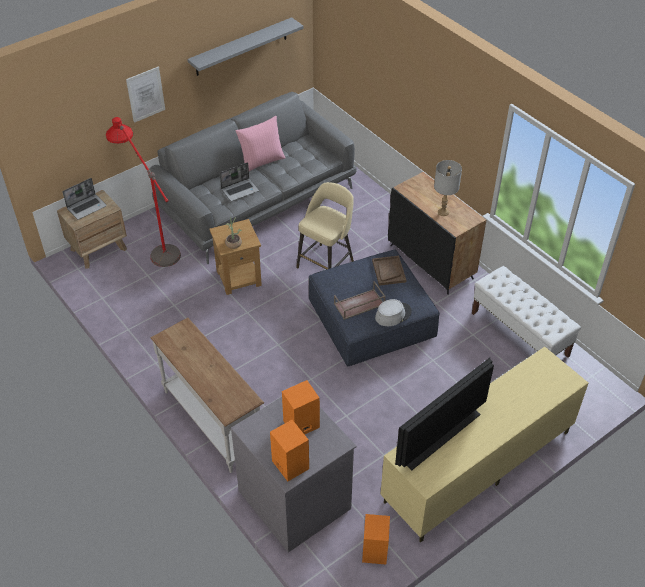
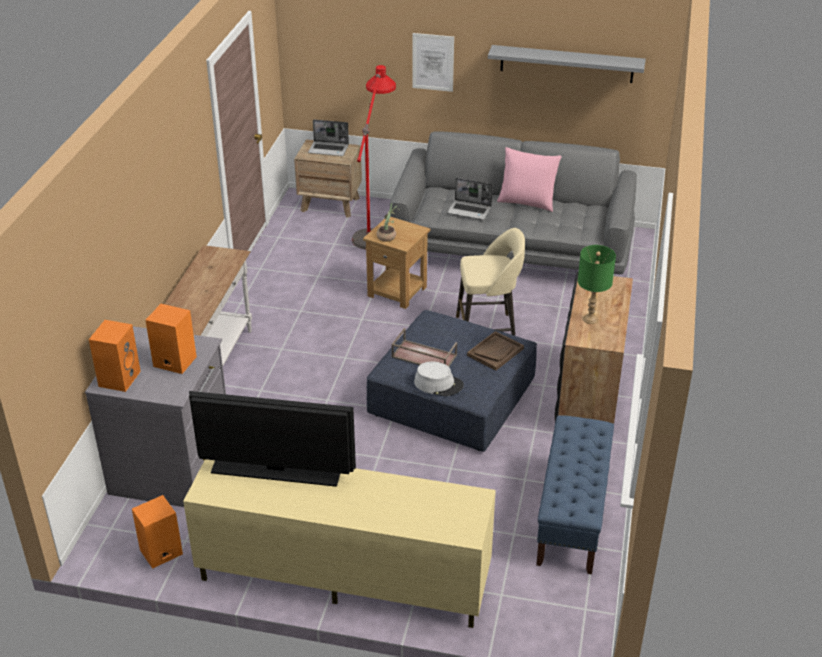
camera: 50 degrees right, 10 degrees down
(443, 212) = (590, 319): grey table lamp -> green table lamp
(520, 334) = (572, 516): white bench -> blue bench

